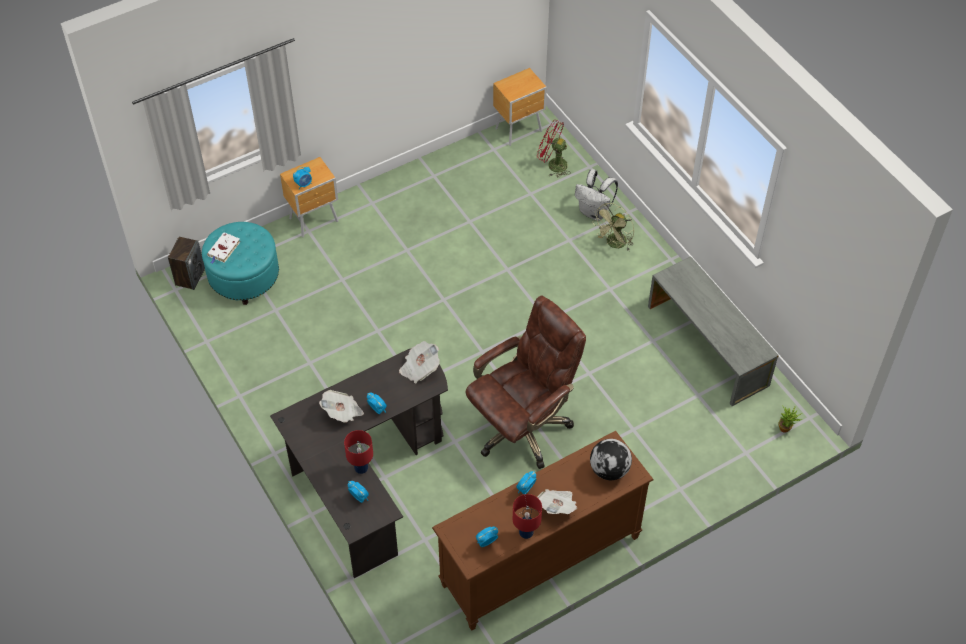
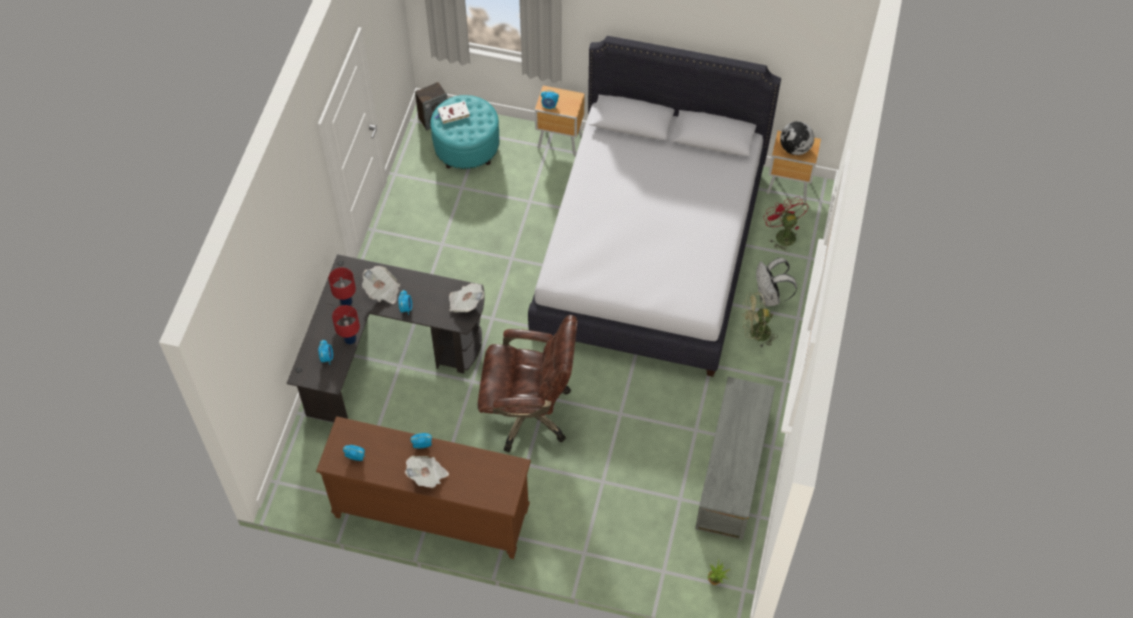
camera: 45 degrees right, 5 degrees up
(474, 246) = (649, 251): none -> white bed
(526, 532) = (388, 474): red table lamp -> red table lamp (347, 302)
(609, 470) = (492, 483): globe -> globe (795, 148)

